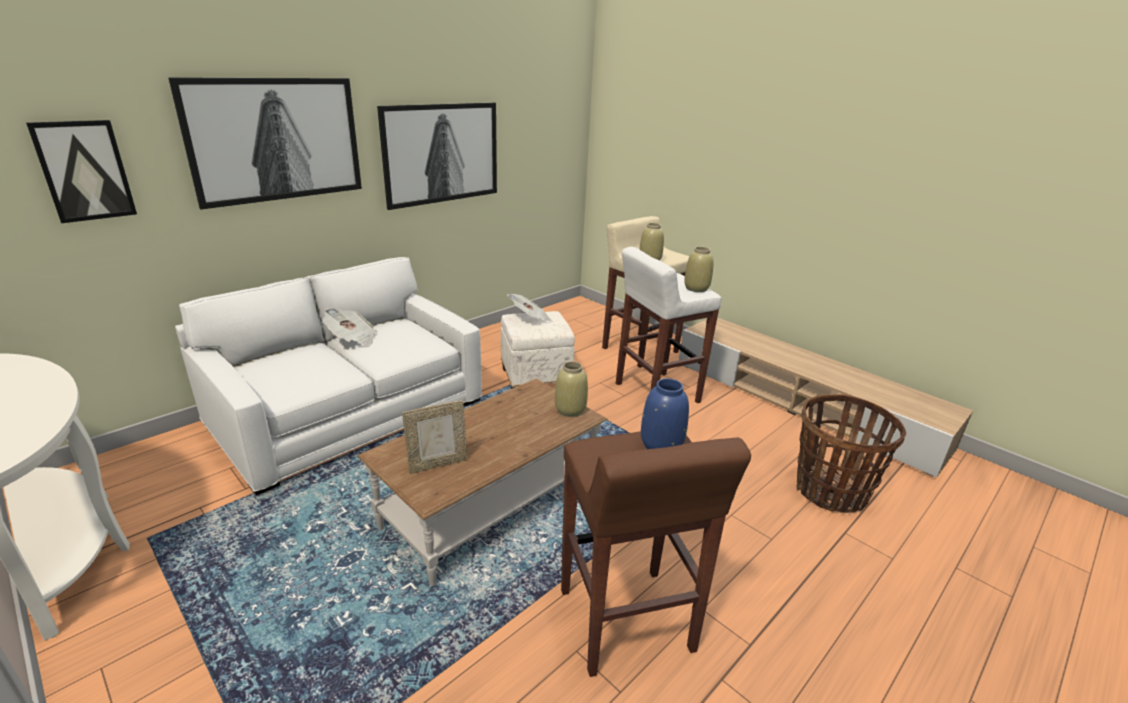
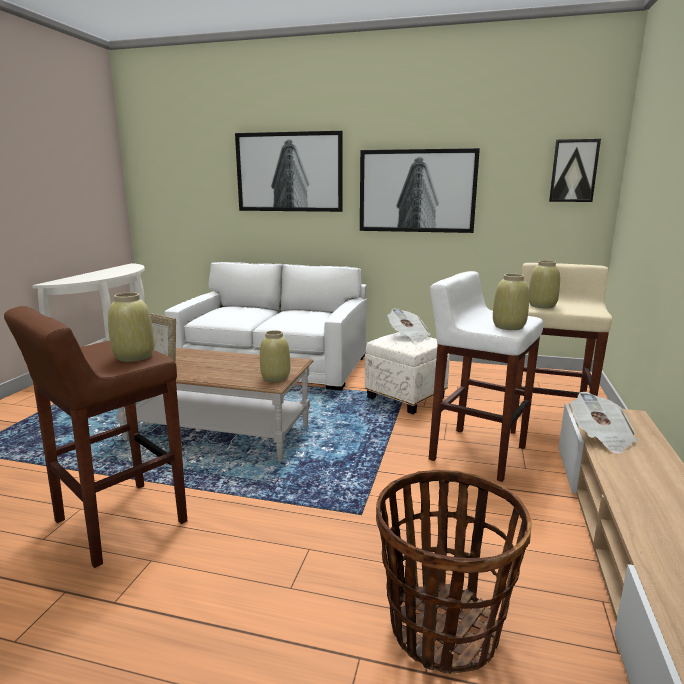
camera: 60 degrees right, 10 degrees down
(84, 171) = (195, 183): picture -> picture (573, 171)
(352, 339) = (284, 311): newspaper -> newspaper (601, 437)
(660, 445) = (134, 356): blue vase -> beige vase

